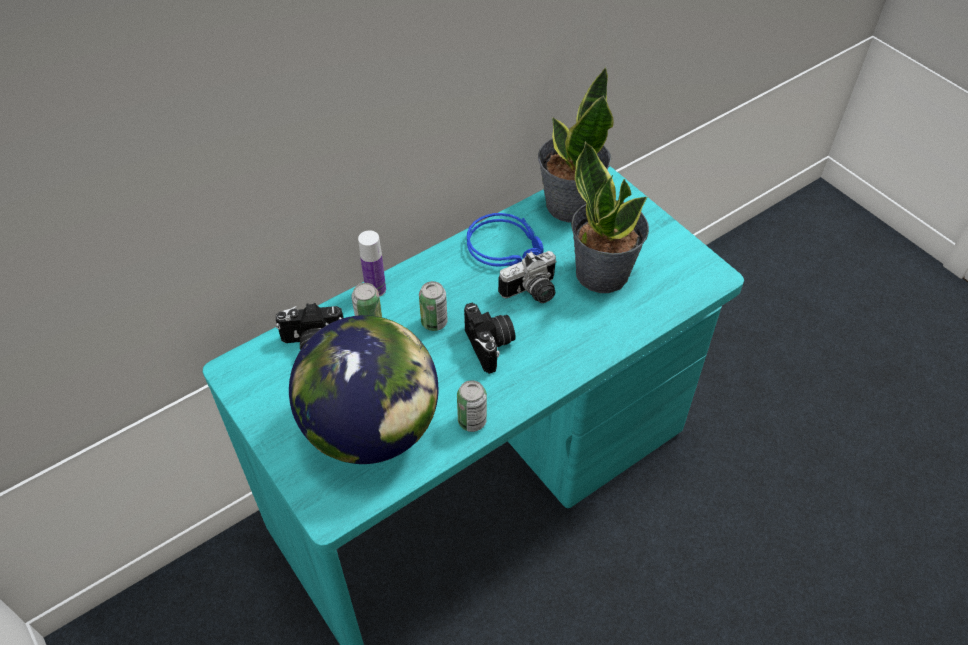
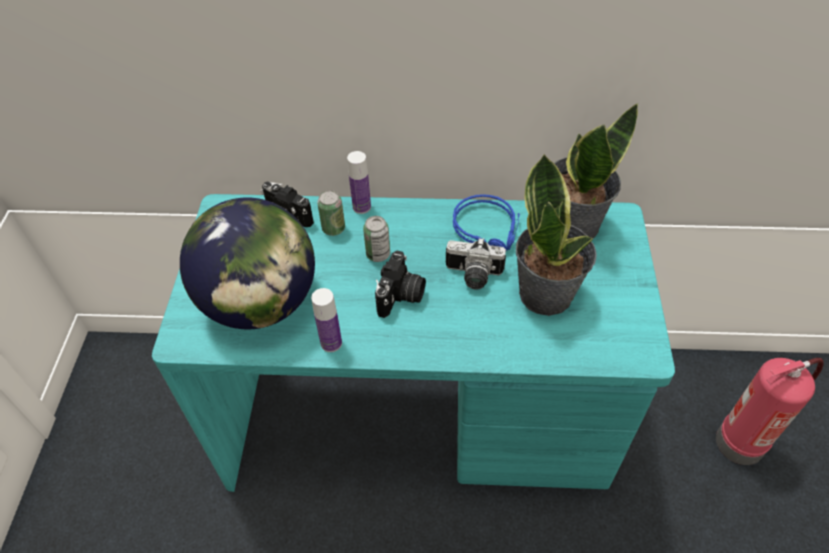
camera: 40 degrees right, 0 degrees up
(472, 421) = (331, 343): can -> bottle
(740, 328) = (741, 441): none -> fire extinguisher

